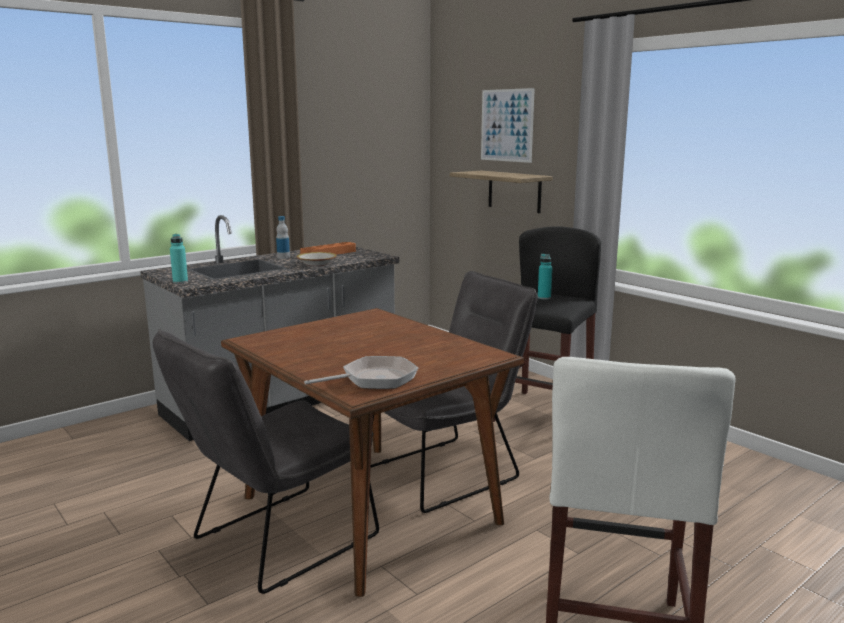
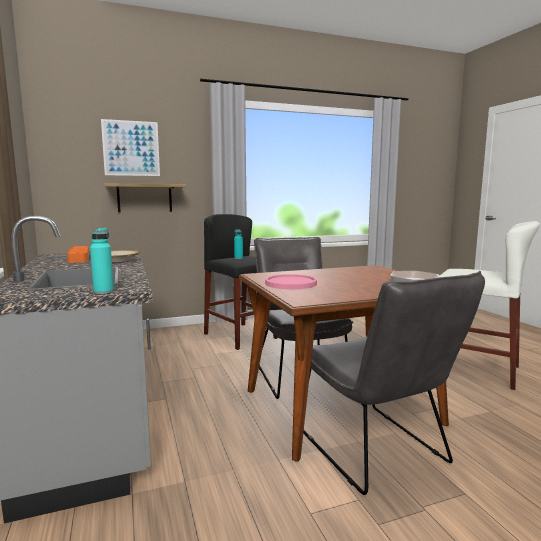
camera: 70 degrees left, 5 degrees down
(283, 257) = (60, 265): bottle -> none
(333, 328) = (291, 283): none -> pink plate

